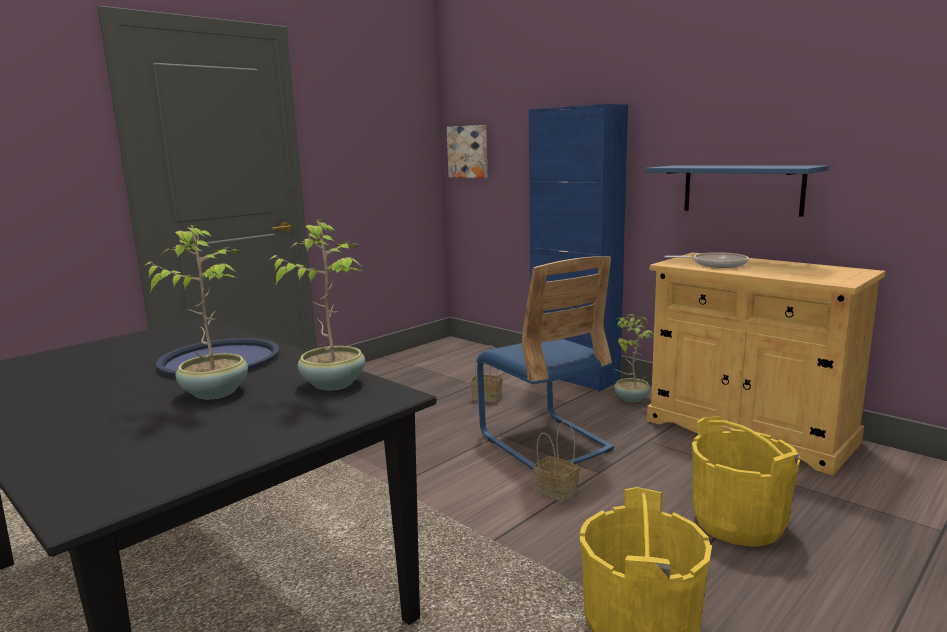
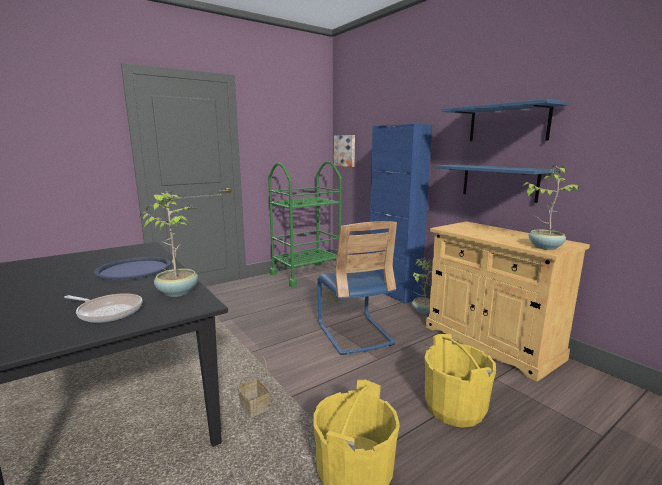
camera: 10 degrees right, 0 degrees up
(215, 391) = (110, 290): potted plant -> potted plant (544, 247)
(419, 362) = (306, 274): none -> green cart
(554, 491) = (345, 368): basket -> basket (253, 407)
(716, 264) = (473, 231): frying pan -> frying pan (108, 311)
(752, 100) = (508, 123): none -> blue shelf

